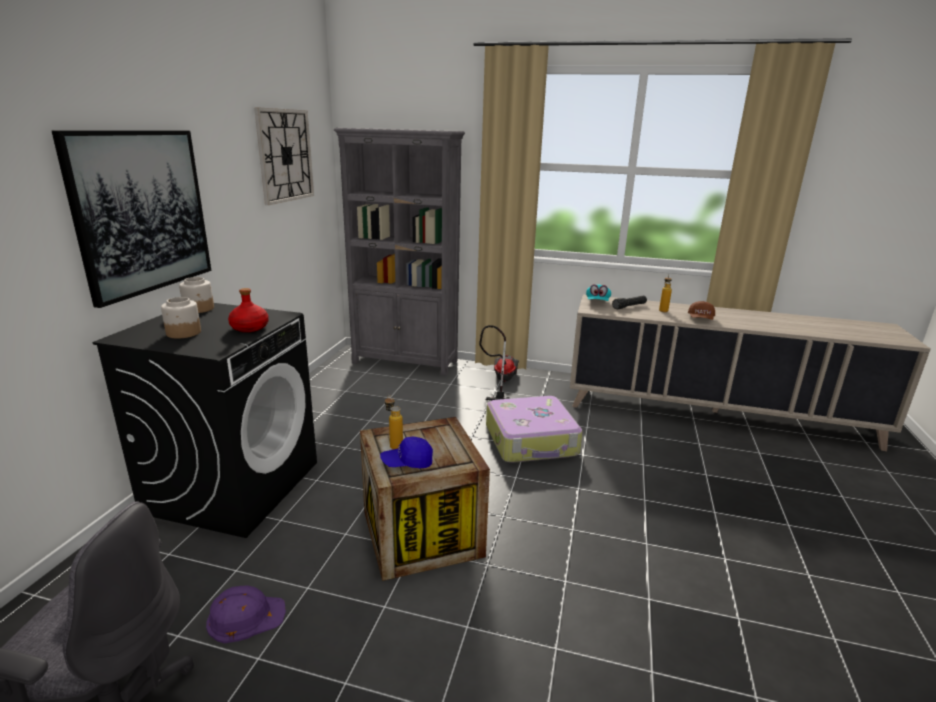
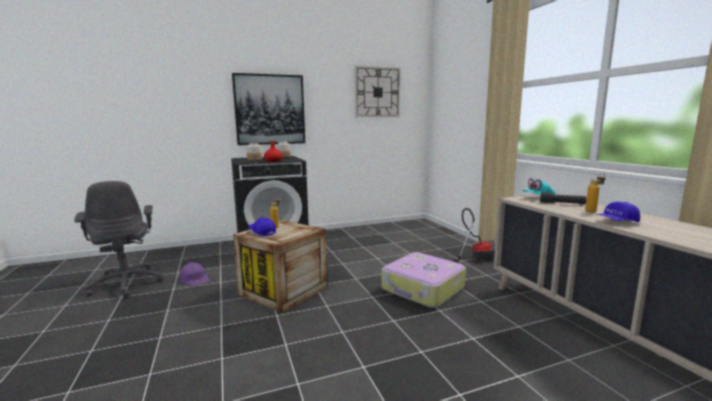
camera: 55 degrees right, 10 degrees down
(405, 362) = (438, 232): grey bookcase -> none
(700, 319) = (616, 222): brown cap -> blue cap

